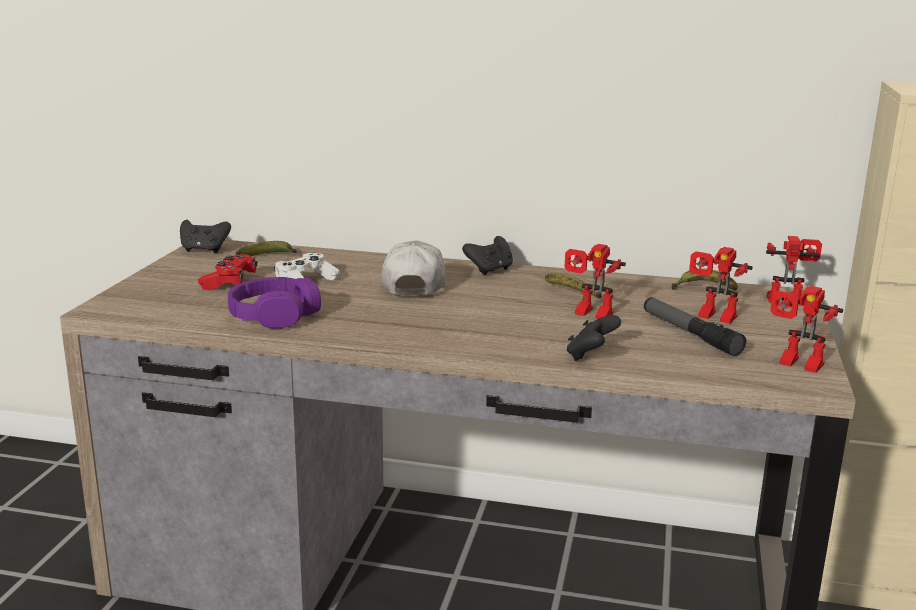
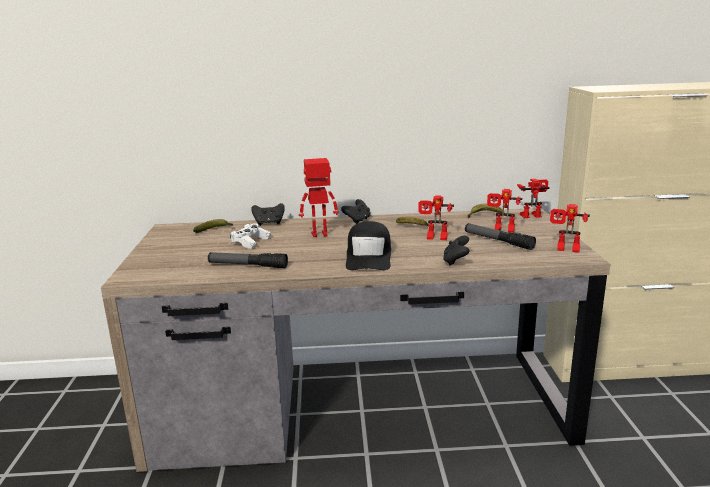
camera: 15 degrees left, 0 degrees up
(204, 250) = (167, 232): black game controller -> black game controller (269, 223)
(229, 282) = (201, 249): red game controller -> none
(274, 315) = (247, 265): purple headphones -> flashlight
(415, 284) = (320, 235): white cap -> toy robot
(461, 328) = (369, 256): none -> black cap

